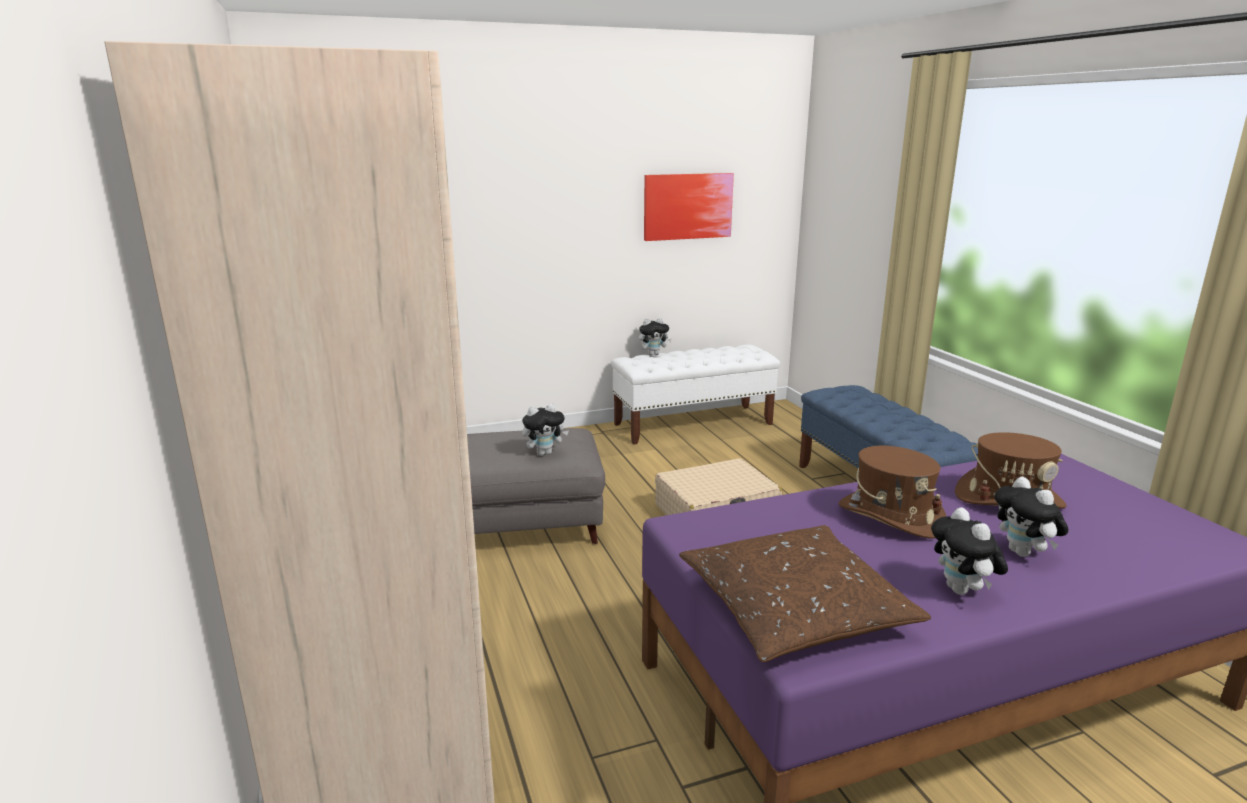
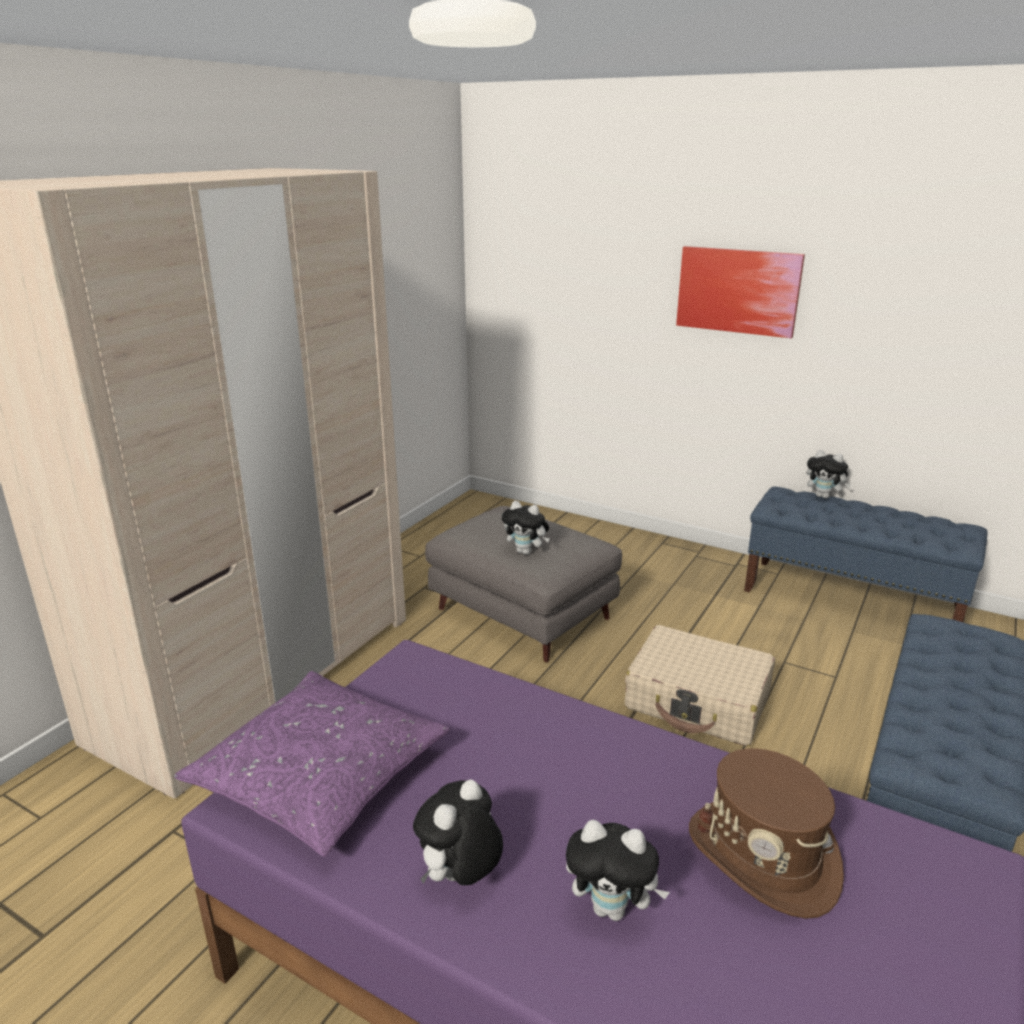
camera: 50 degrees right, 5 degrees up
(687, 206) = (917, 316): picture -> picture (738, 291)
(693, 424) = (851, 600): white bench -> blue bench
(795, 608) = (320, 775): brown pillow -> purple pillow
(890, 517) = (581, 773): brown hat -> none
(1023, 553) = (612, 908): plush toy -> plush toy turned 105 degrees counterclockwise

